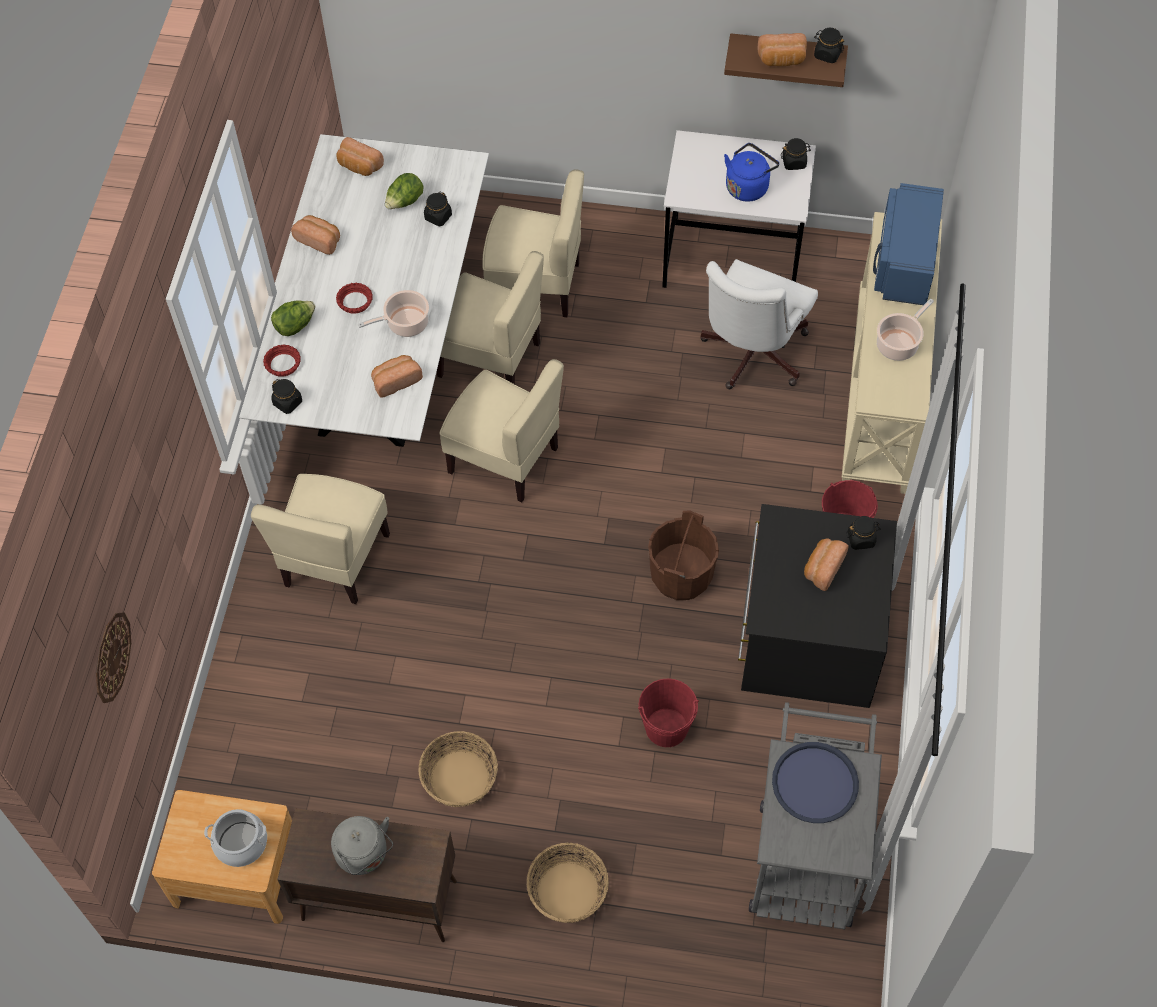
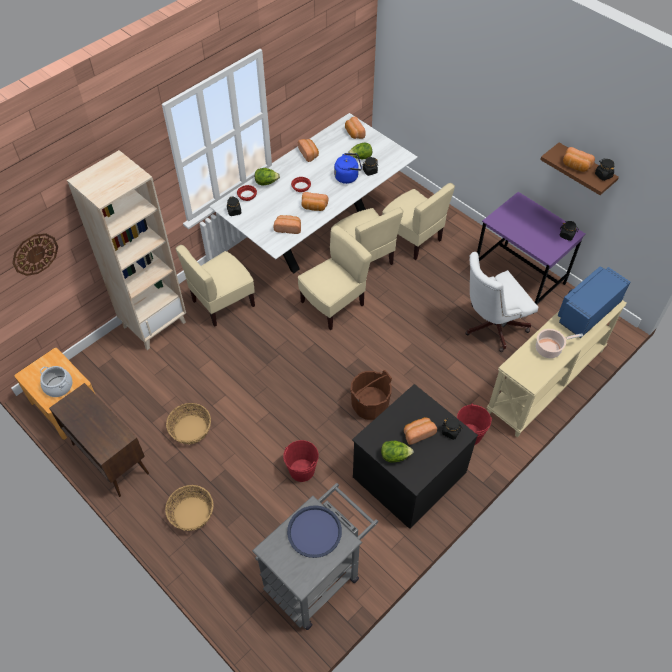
camera: 35 degrees right, 5 degrees down
(257, 659) = (154, 324): none -> beige bookcase
(364, 855) = (92, 422): grey kettle -> none
(405, 324) = (314, 207): cooking pot -> bread
(504, 459) = (333, 304): beige chair -> beige chair turned 105 degrees counterclockwise
(733, 259) = (519, 278): white desk -> purple desk
(748, 186) = (533, 234): blue kettle -> blue kettle (348, 176)
(819, 618) = (395, 456): none -> lettuce

